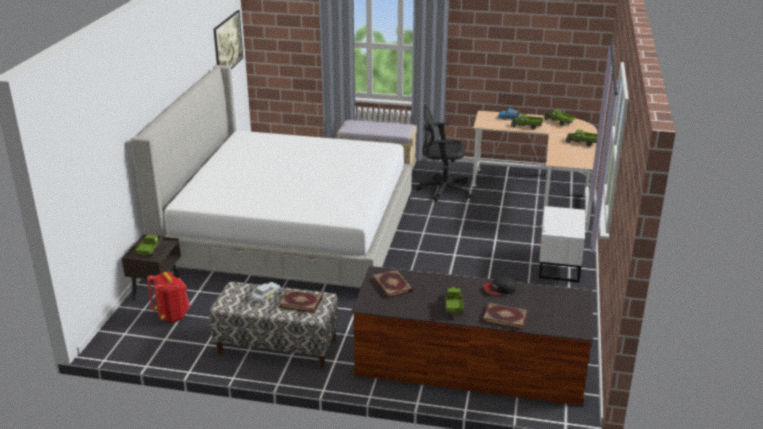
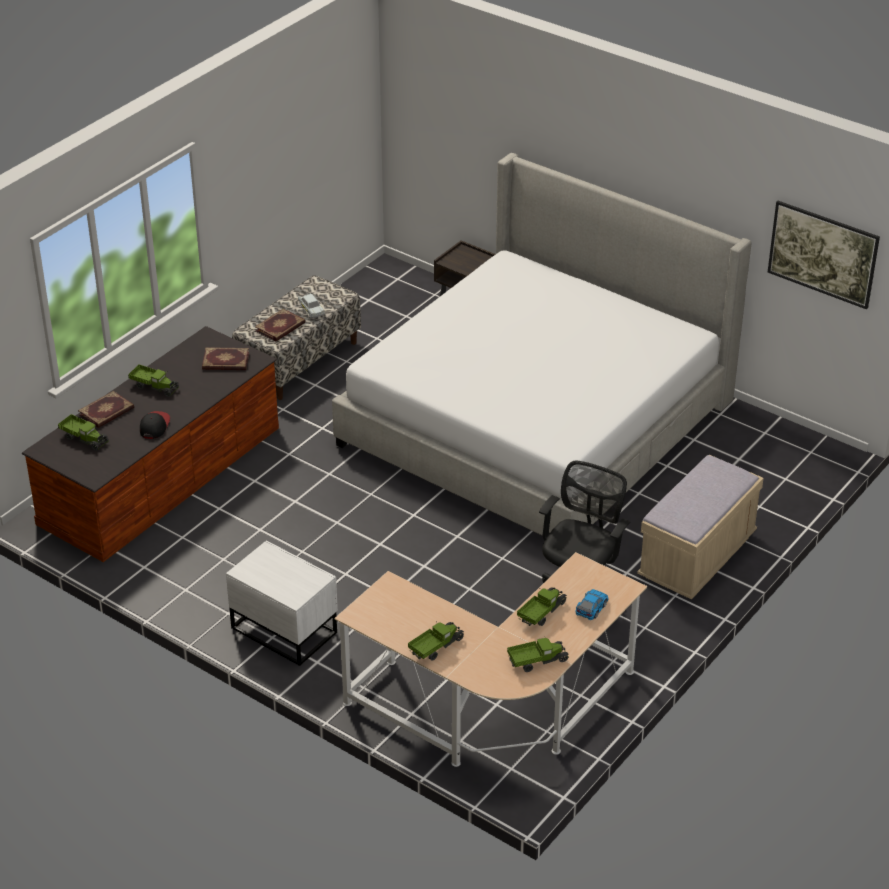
camera: 115 degrees right, 10 degrees up
(150, 250) = (467, 260): toy truck -> toy truck (84, 438)
(172, 316) = (407, 309): red backpack -> none

